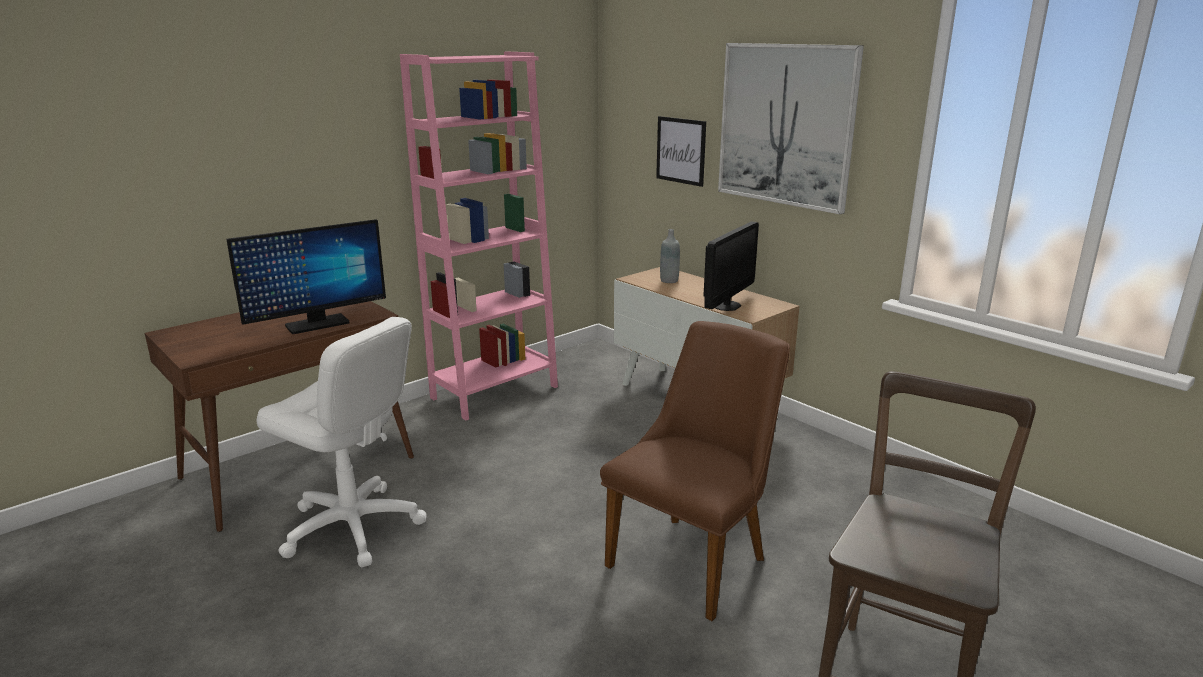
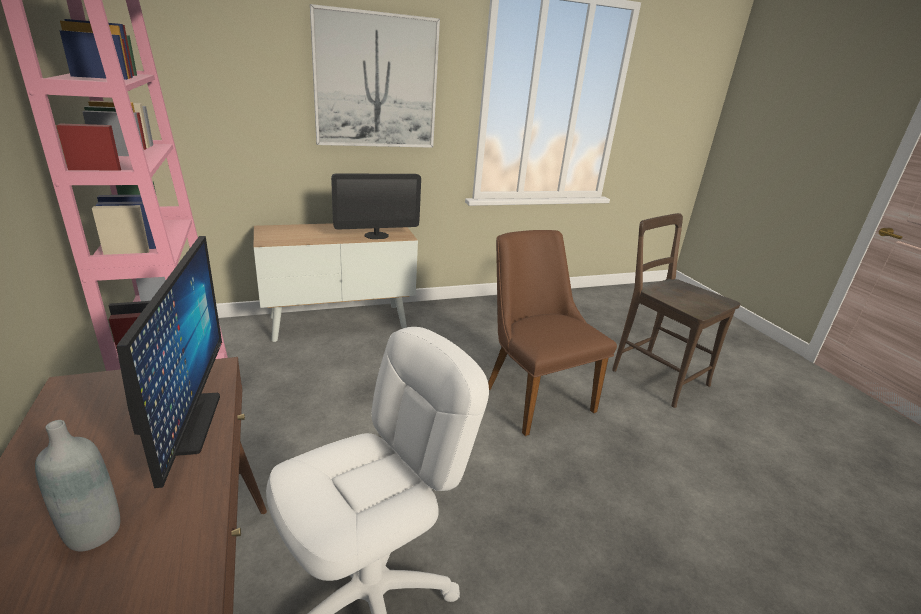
camera: 70 degrees left, 5 degrees up
(669, 280) = (294, 233): grey bottle -> grey bottle (93, 532)
(681, 150) = (259, 111): picture -> none
(726, 306) = (376, 235): monitor -> monitor turned 105 degrees clockwise

